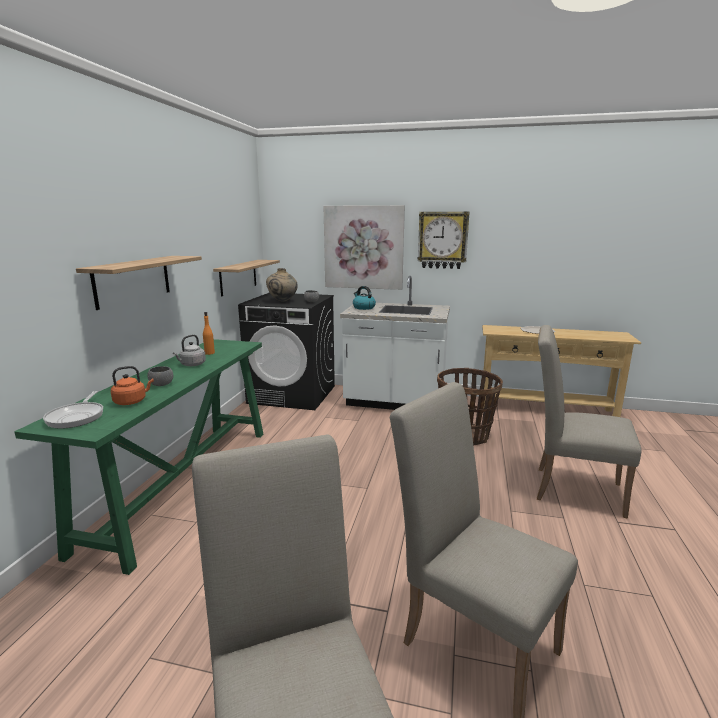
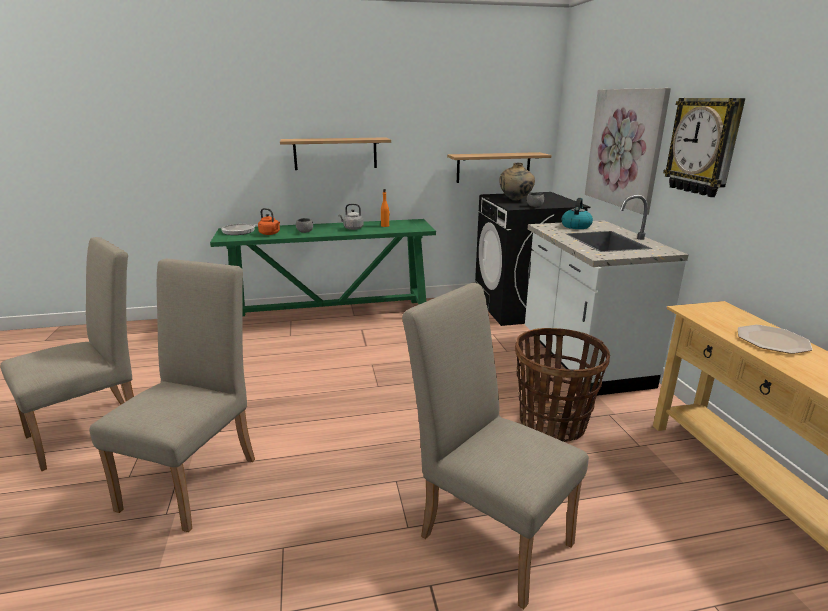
camera: 65 degrees right, 5 degrees up
(570, 488) = (487, 532): beige chair -> beige chair turned 45 degrees counterclockwise

